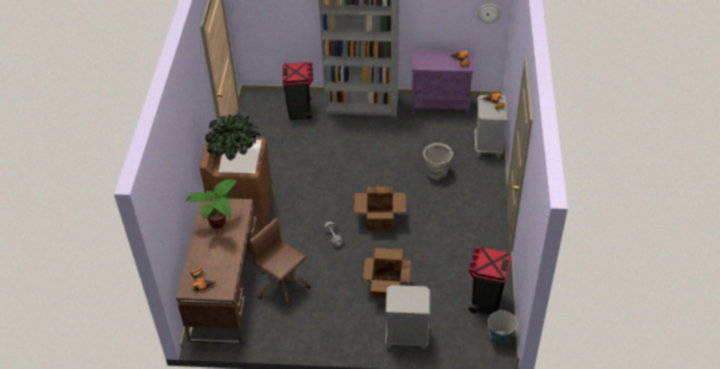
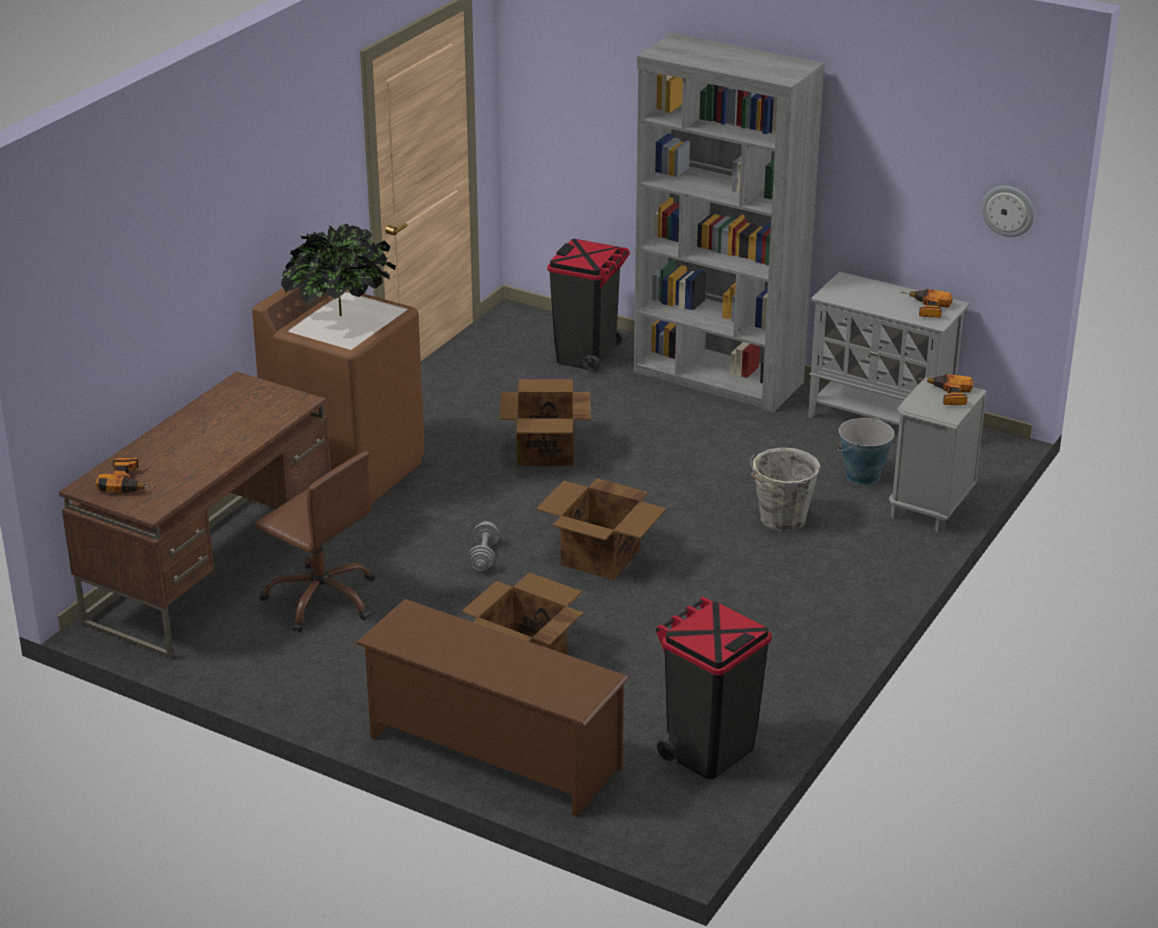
camera: 25 degrees right, 15 degrees down
(220, 225) = (231, 417): potted plant -> none
(282, 286) = (322, 598): brown office chair -> brown office chair turned 150 degrees clockwise
(319, 171) = (545, 452): none -> cardboard box
(406, 337) = (492, 753): grey nightstand -> brown shoe rack
(440, 106) = (881, 420): purple cabinet -> grey cabinet
(500, 338) = (688, 819): bucket -> bucket (862, 476)

